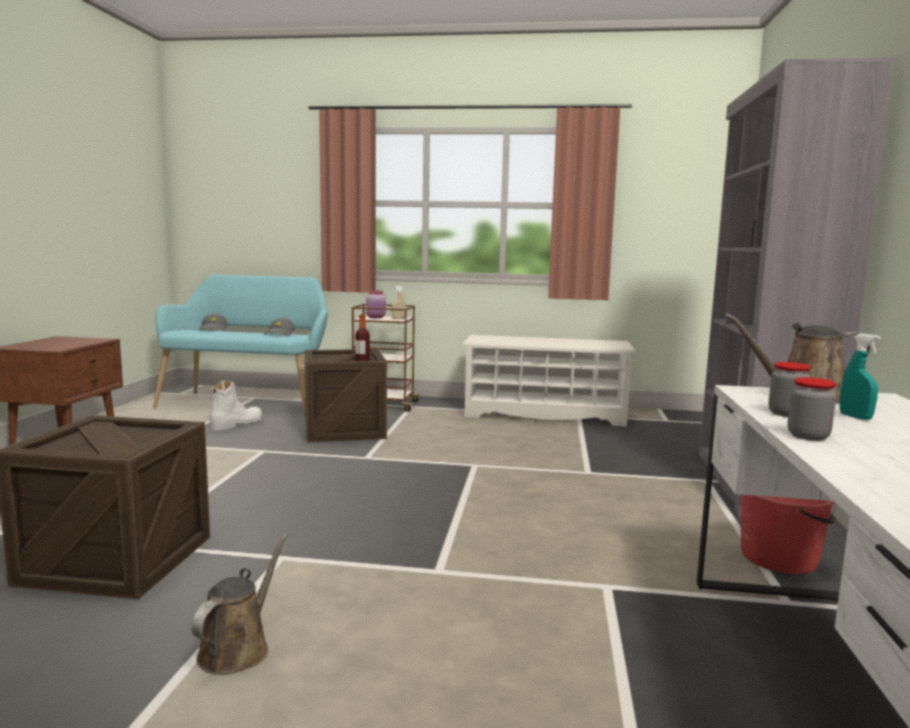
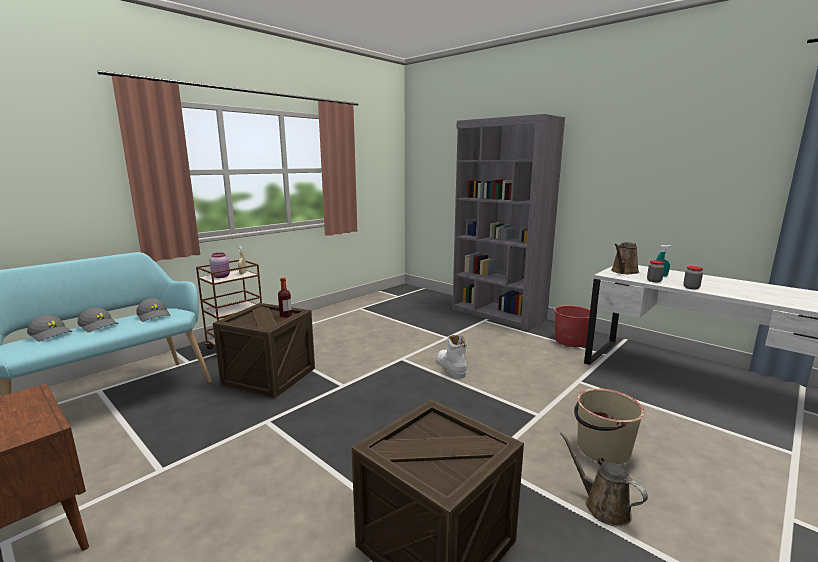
camera: 55 degrees left, 5 degrees up
(236, 424) = (167, 417): white boot -> white boot (451, 367)
(242, 331) = (99, 325): none -> grey cap
(393, 633) = (602, 449): none -> beige bucket
(544, 415) = (345, 314): white shoe rack -> none

